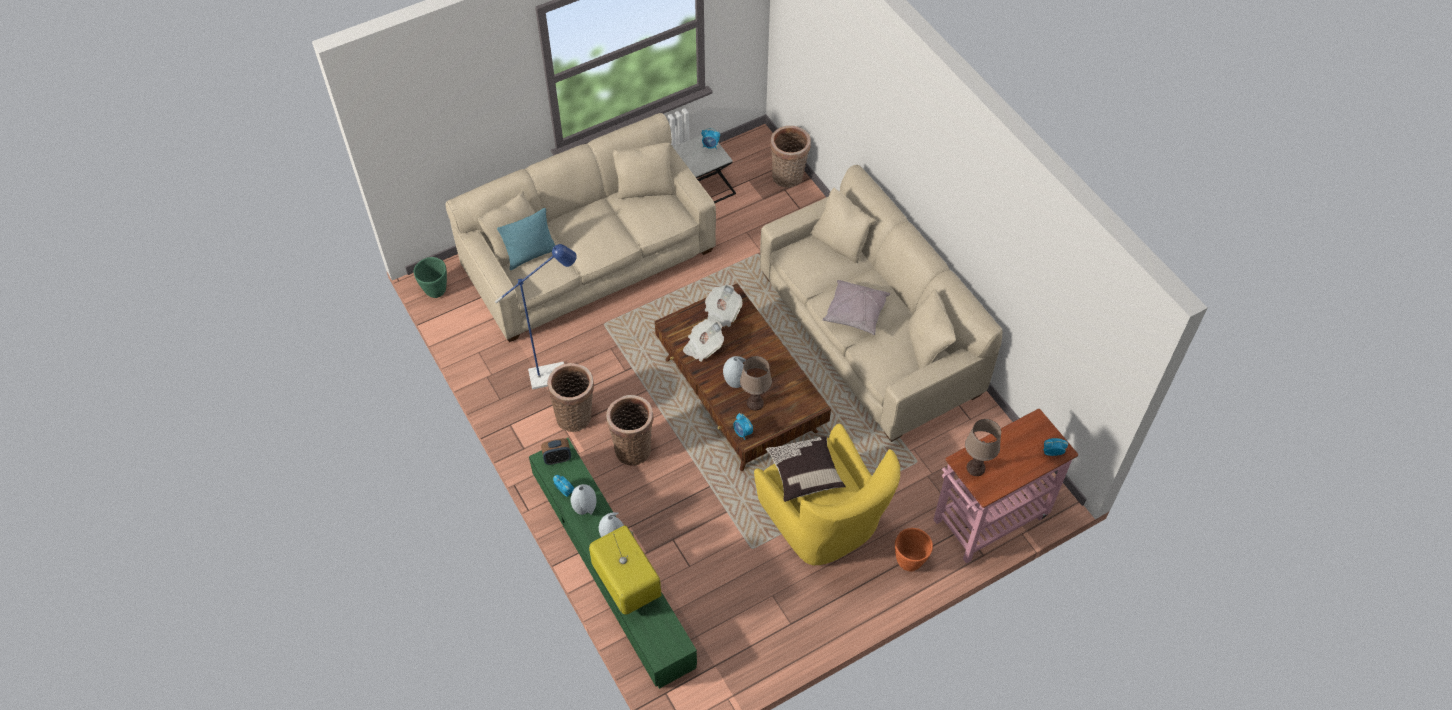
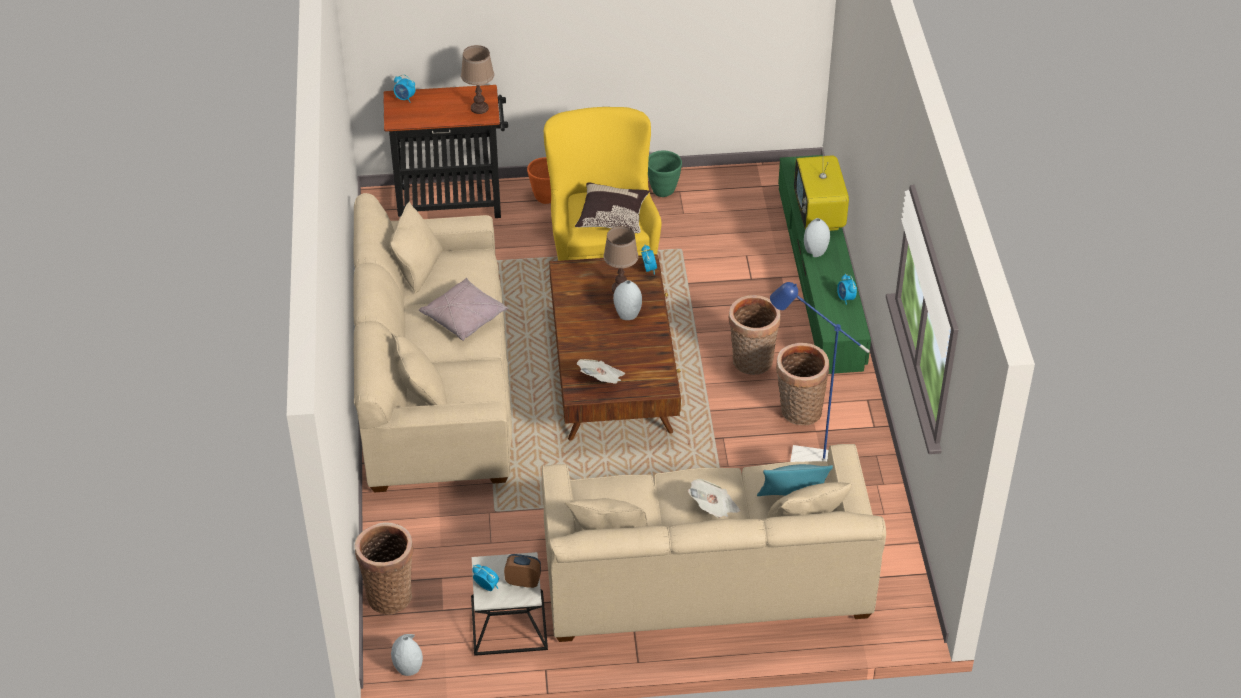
camera: 155 degrees left, 10 degrees down
(435, 291) = (915, 606): green planter -> green planter (663, 190)
(557, 458) = (842, 327): alarm clock -> alarm clock (523, 581)
(585, 508) = (831, 279): grey vase -> grey vase (408, 666)
(703, 346) = (642, 355): newspaper -> newspaper (713, 508)
(988, 520) = (451, 202): pink cart -> black cart

